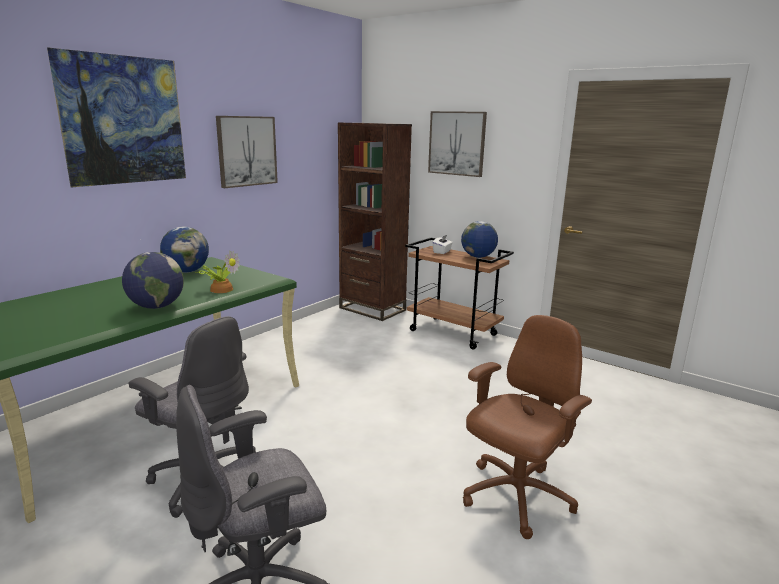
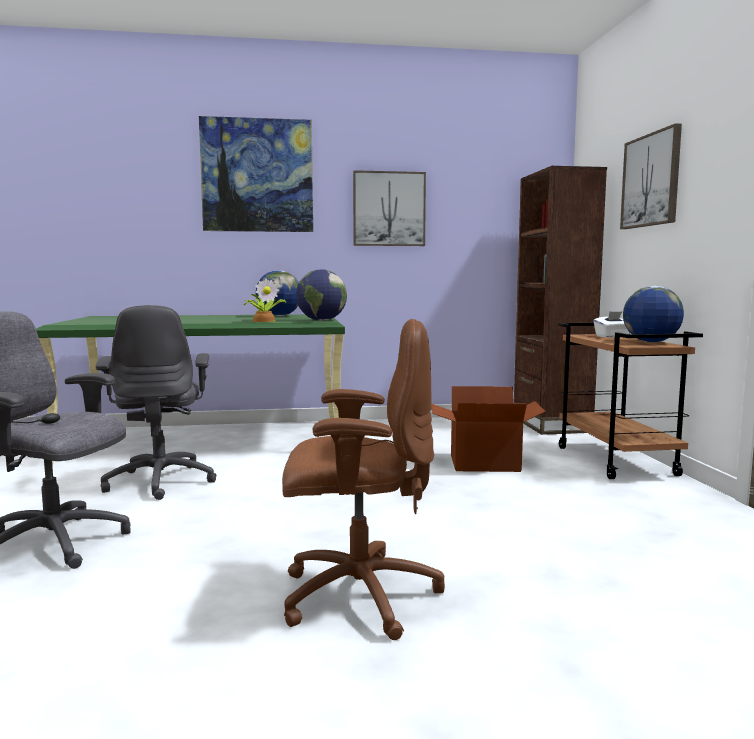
camera: 45 degrees right, 10 degrees down
(156, 307) = (192, 321): globe -> globe (321, 320)
(397, 360) = (484, 464): none -> cardboard box

